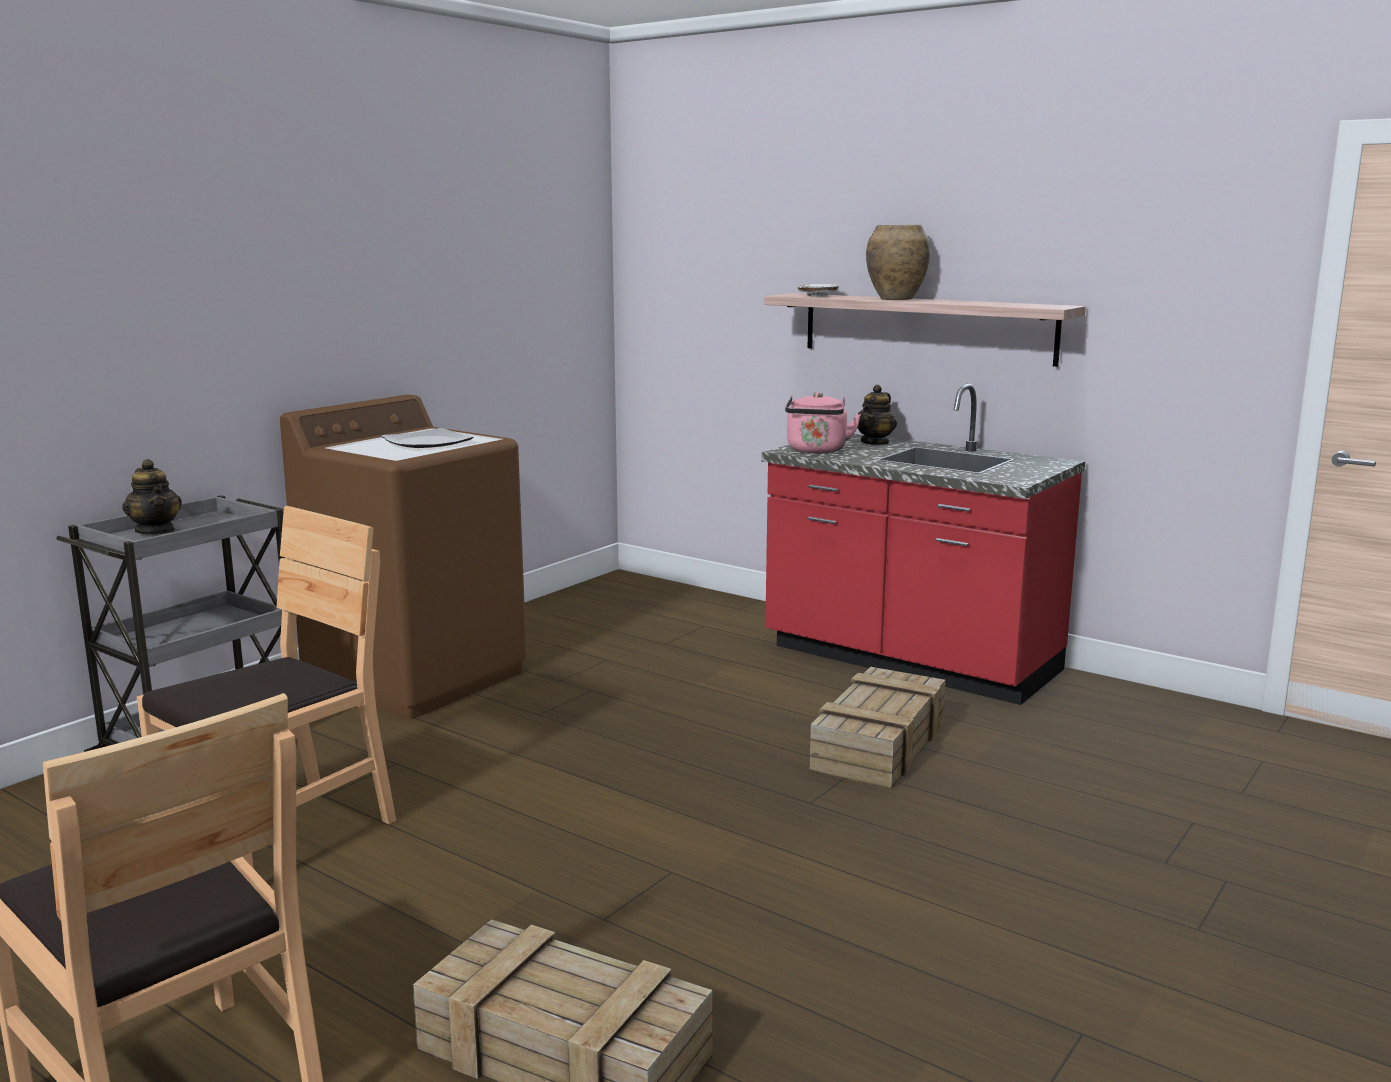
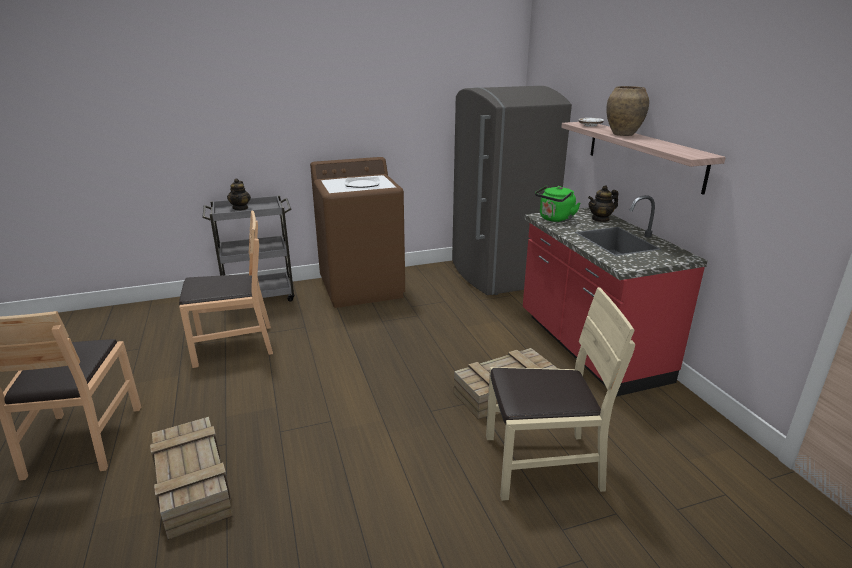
camera: 35 degrees right, 10 degrees up
(640, 603) = (498, 274): none -> grey fridge
(817, 451) = (555, 219): pink kettle -> green kettle
(1044, 806) = (542, 464): none -> beige chair

